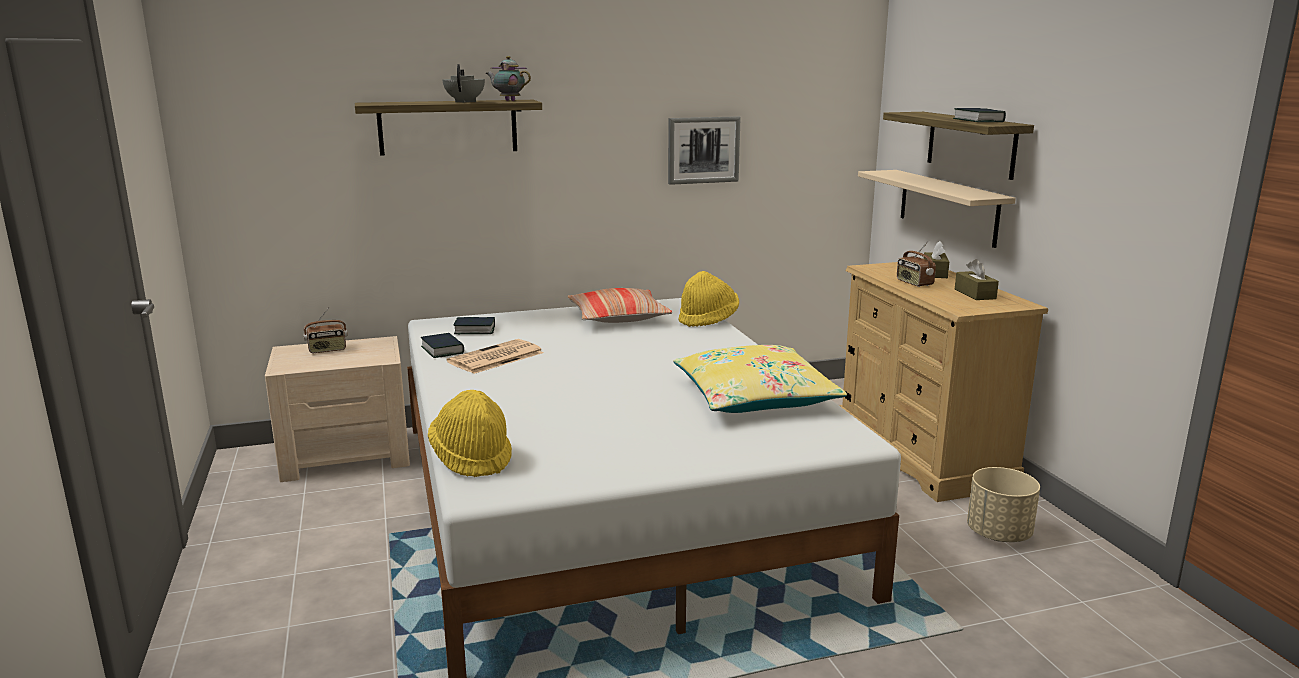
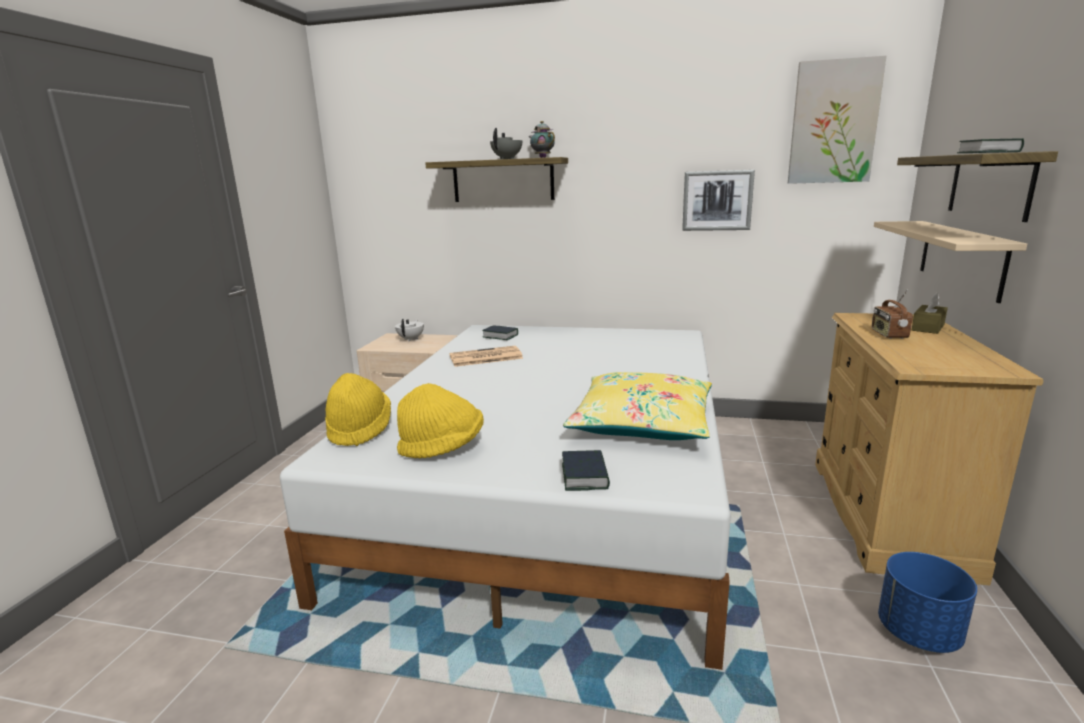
camera: 30 degrees right, 0 degrees up
(327, 350) = (411, 339): radio -> white teapot
(442, 350) = (460, 347): book -> book (585, 476)
(618, 317) = (615, 339): pillow -> none
(708, 320) = (687, 350): yellow hat -> yellow hat (442, 447)
(809, 70) = (833, 122): none -> picture
(975, 294) = (953, 352): brown tissue box -> none
(998, 534) = (917, 632): beige planter -> blue planter

